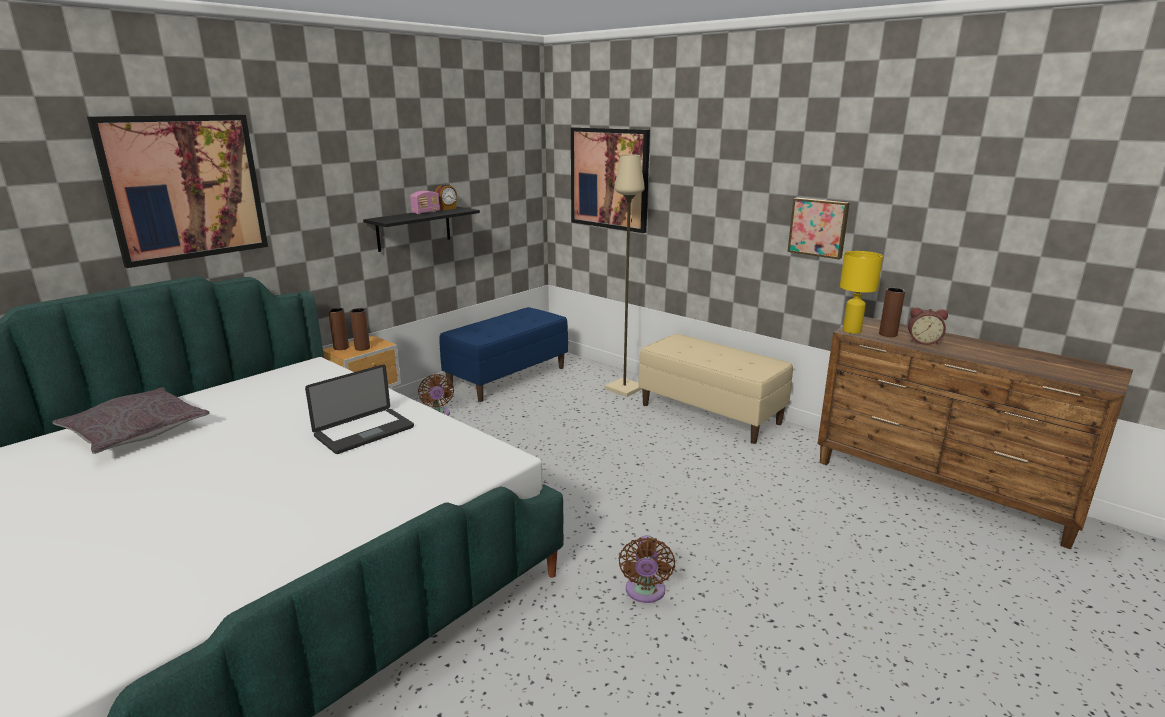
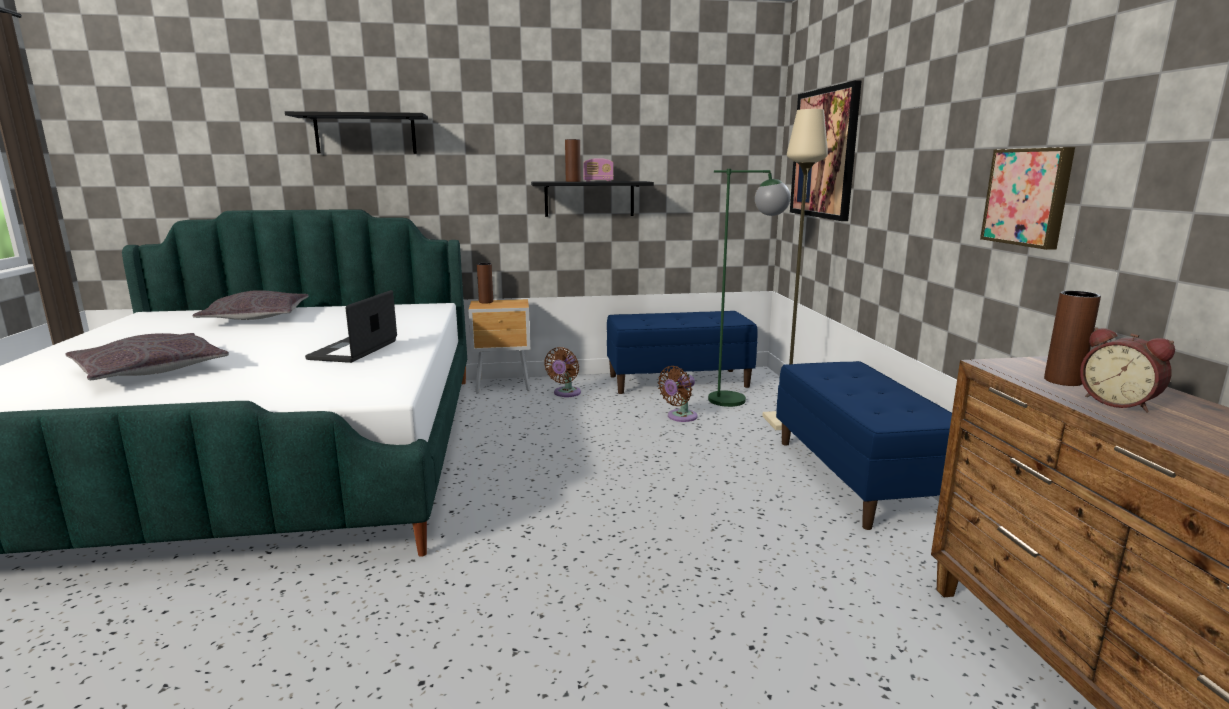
camera: 40 degrees right, 5 degrees down
(185, 188) = (365, 134): picture -> black shelf
(206, 523) = (150, 371): none -> grey pillow
(362, 348) = (499, 305): brown vase -> brown vase (573, 181)
(364, 432) = (354, 350): laptop -> laptop turned 105 degrees clockwise
(447, 209) = (627, 181): alarm clock -> none
(572, 380) = (740, 400): none -> green floor lamp
(645, 592) = (466, 615): brown fan -> brown fan (680, 417)
(711, 414) = (857, 478): beige bench -> blue bench
(852, 331) = (999, 365): yellow table lamp -> none

